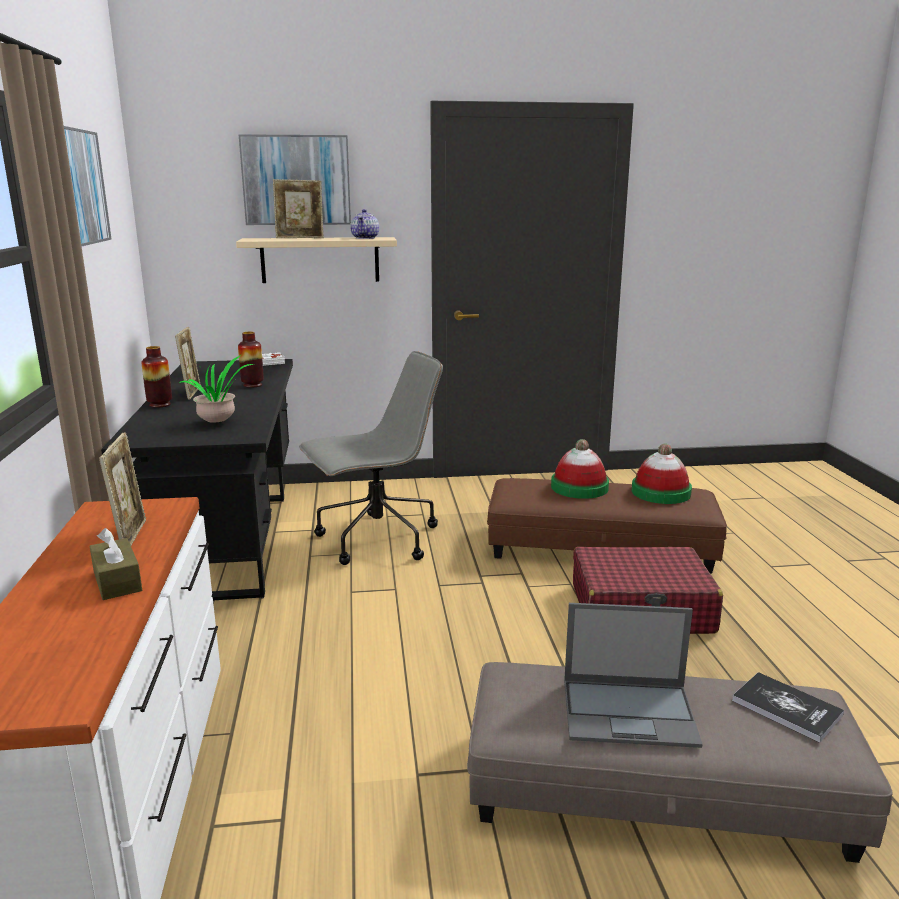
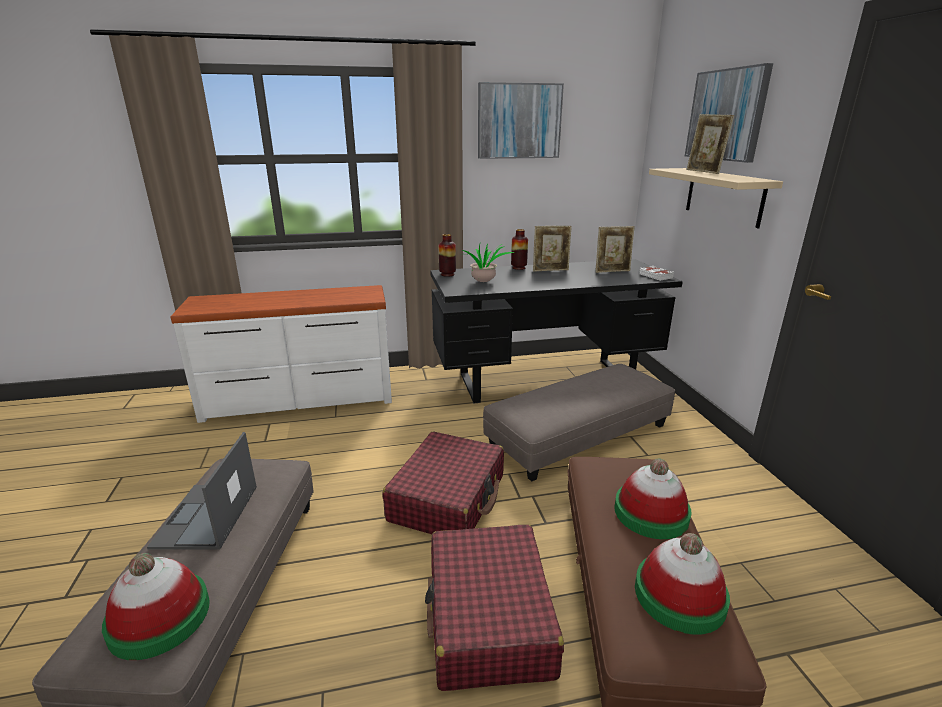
camera: 85 degrees right, 5 degrees up
(117, 581) = (284, 302): brown tissue box -> none
(131, 537) = (332, 298): picture frame -> picture frame (612, 271)
(252, 385) = (583, 280): vase -> vase (447, 274)
(365, 238) = (739, 178): teapot -> none
(376, 540) = (578, 435): grey office chair -> grey ottoman
(479, 624) = (448, 498): none -> red suitcase
(786, 708) = (159, 617): book -> hat

